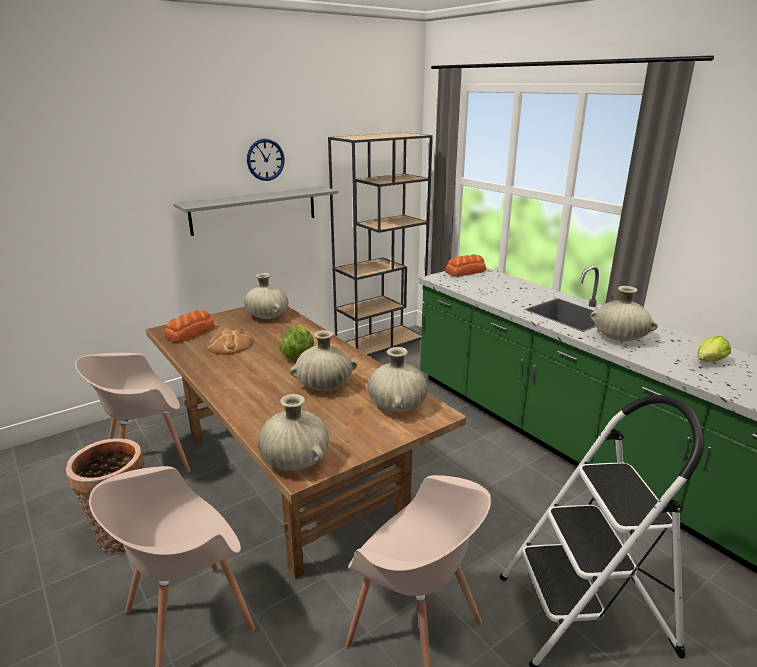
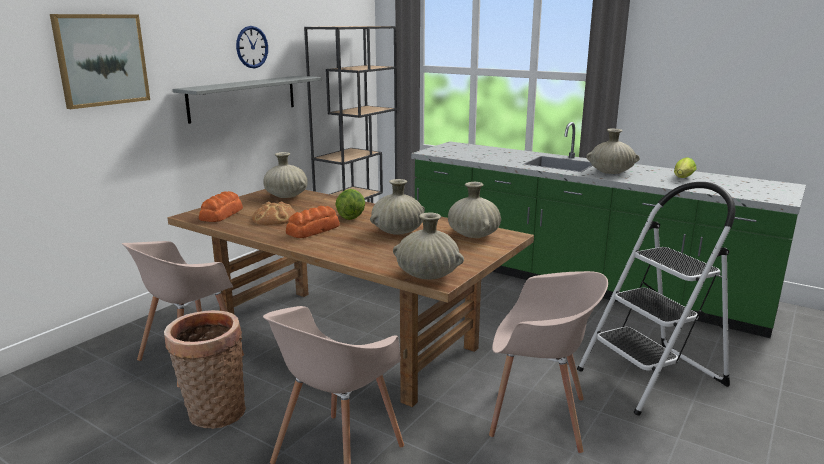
camera: 20 degrees left, 5 degrees down
(96, 178) = (101, 60): none -> picture
(466, 272) = (448, 146): bread -> bread (314, 230)

